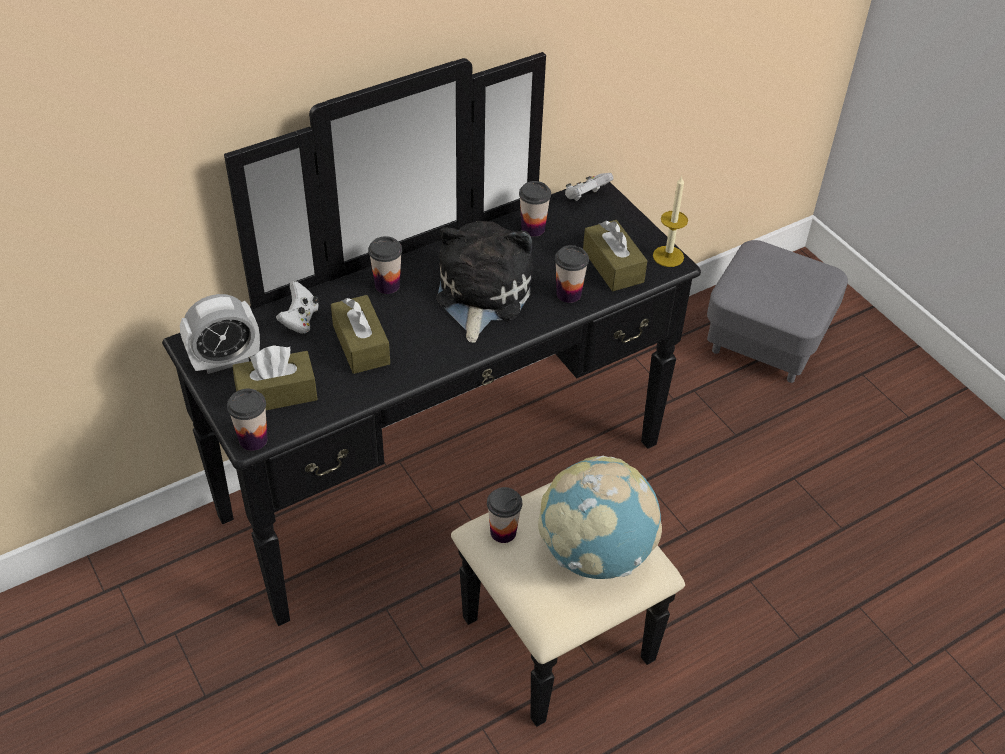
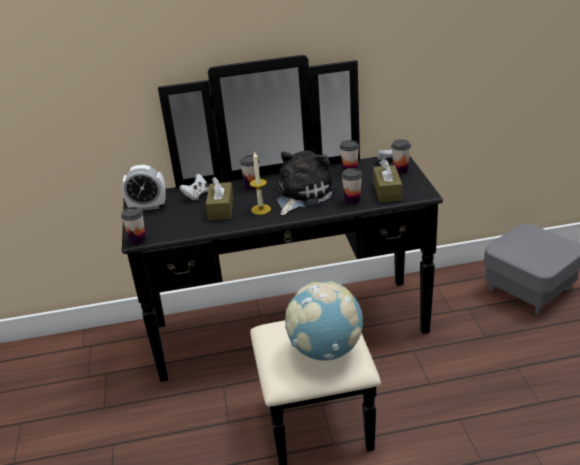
camera: 25 degrees right, 15 degrees down
(277, 393) = (163, 223): brown tissue box -> none
(503, 532) = (276, 330): cup -> cup (400, 170)
(668, 256) = (424, 190): candle -> candle (261, 209)

